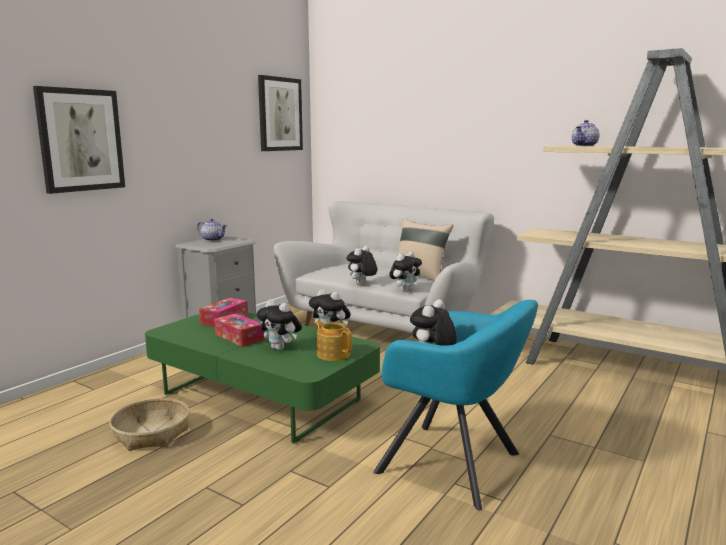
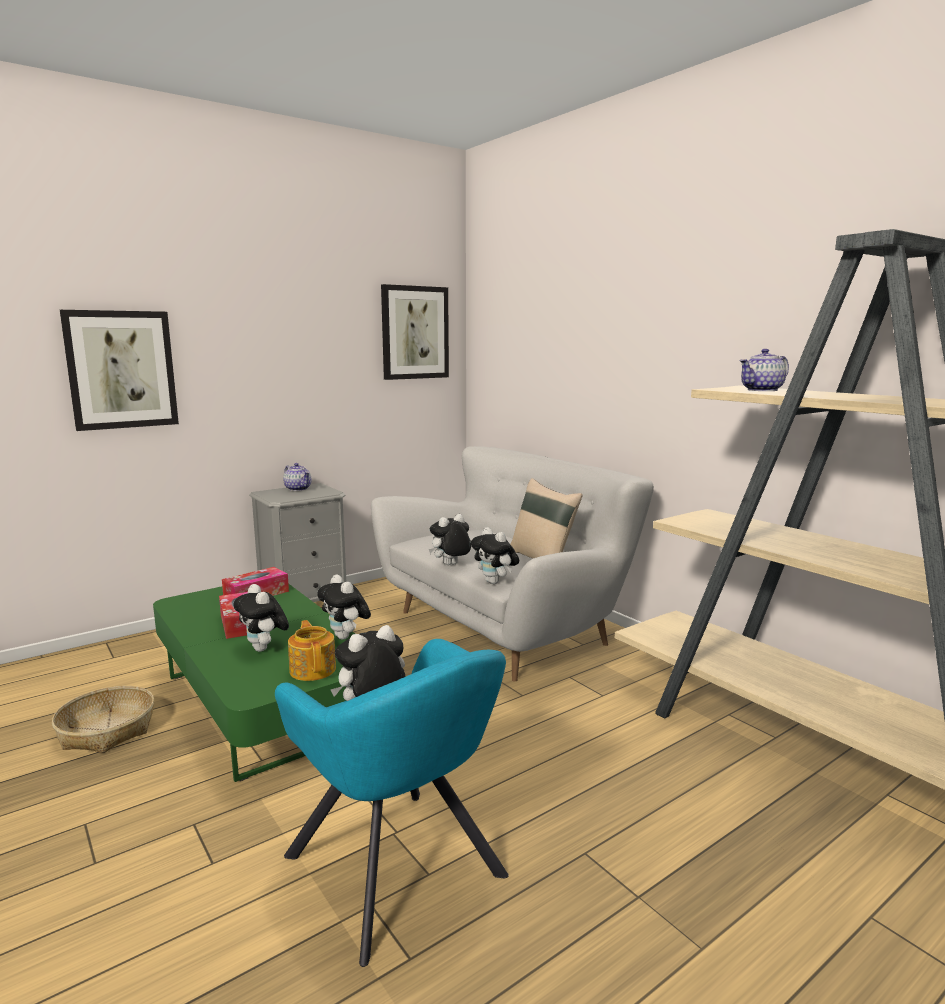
camera: 20 degrees right, 0 degrees up
(405, 290) = (495, 582): plush toy -> plush toy turned 75 degrees clockwise

